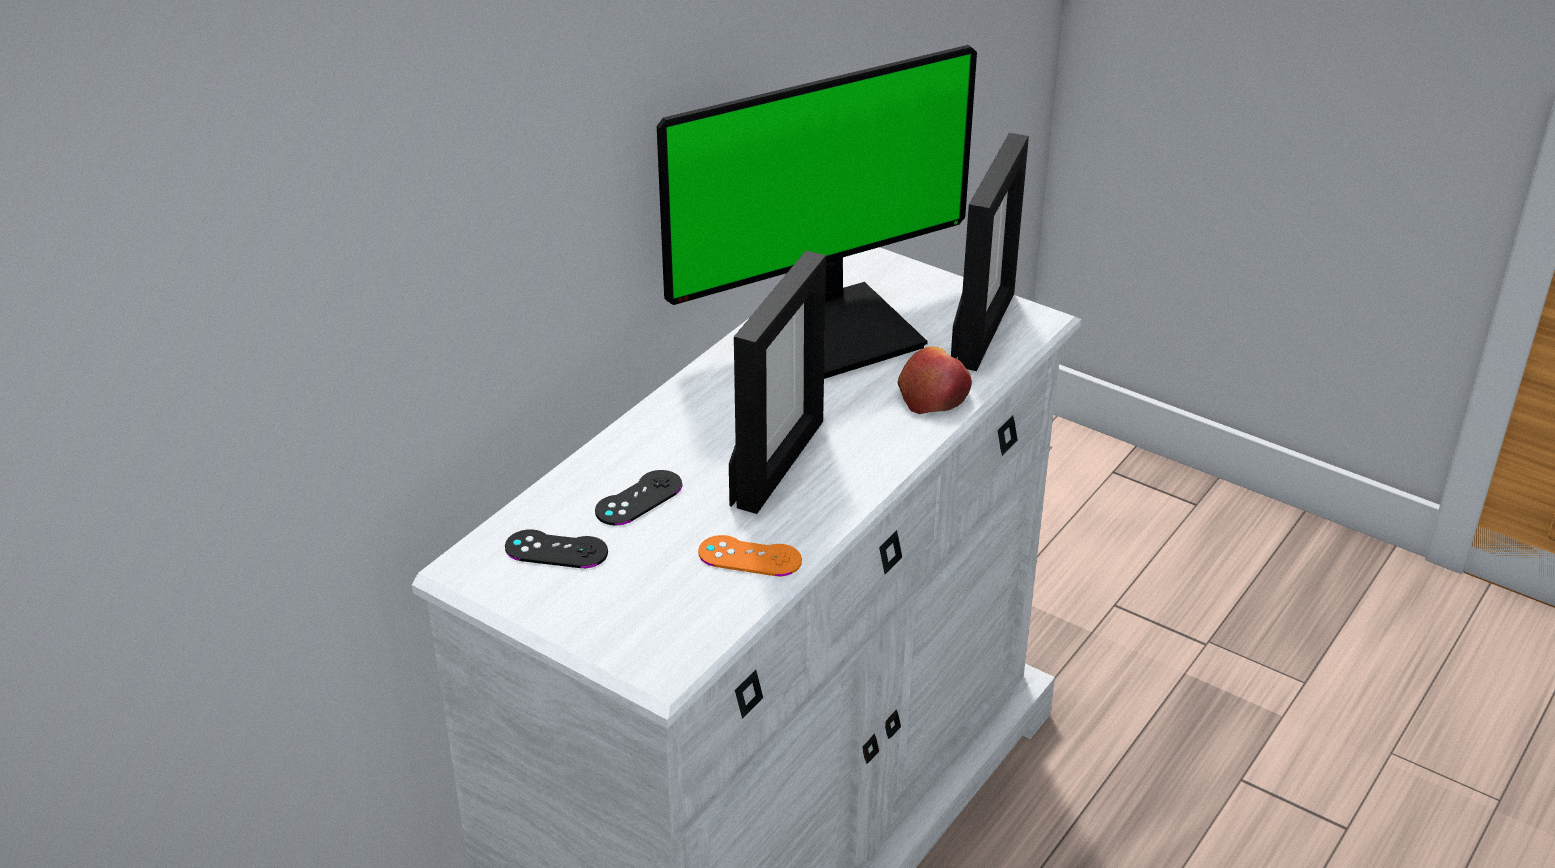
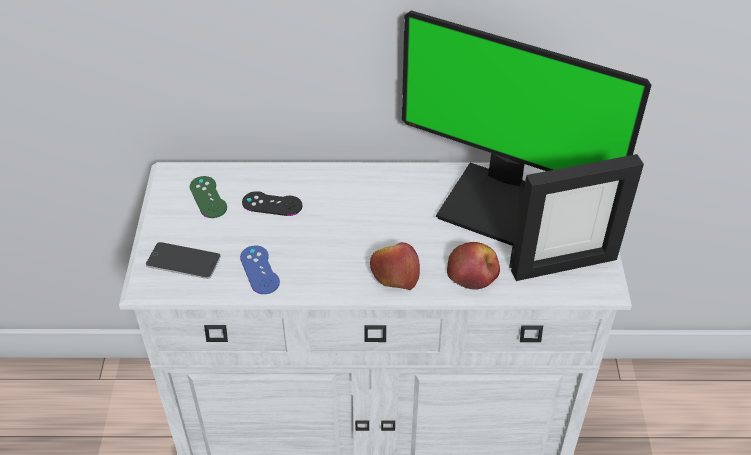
camera: 55 degrees right, 10 degrees up
(556, 550) = (208, 197): black game controller -> green game controller
(656, 619) = (183, 261): none -> phone
(749, 557) = (259, 270): orange game controller -> blue game controller
(777, 462) = (348, 240): picture frame -> none
(873, 451) = (394, 273): none -> apple

